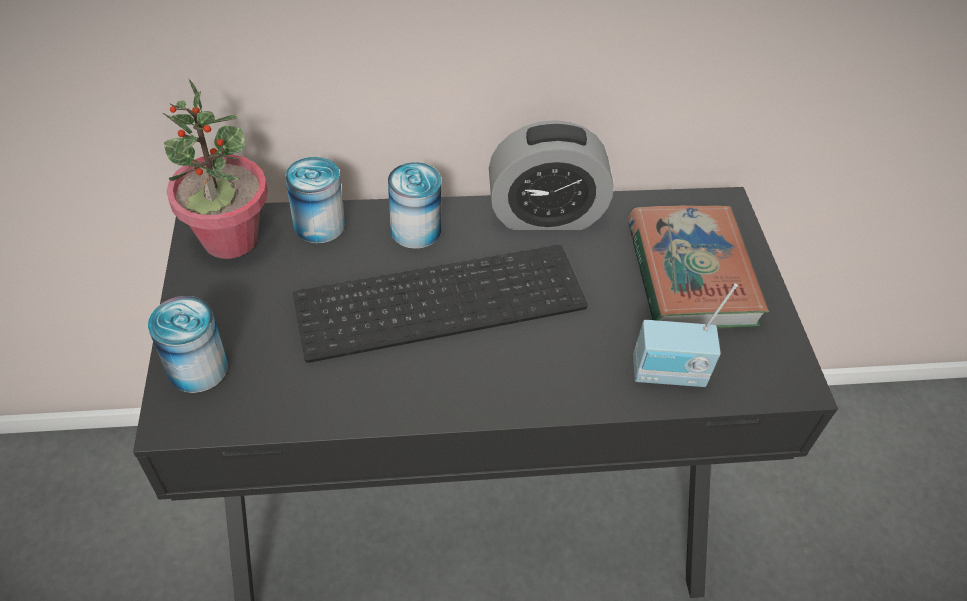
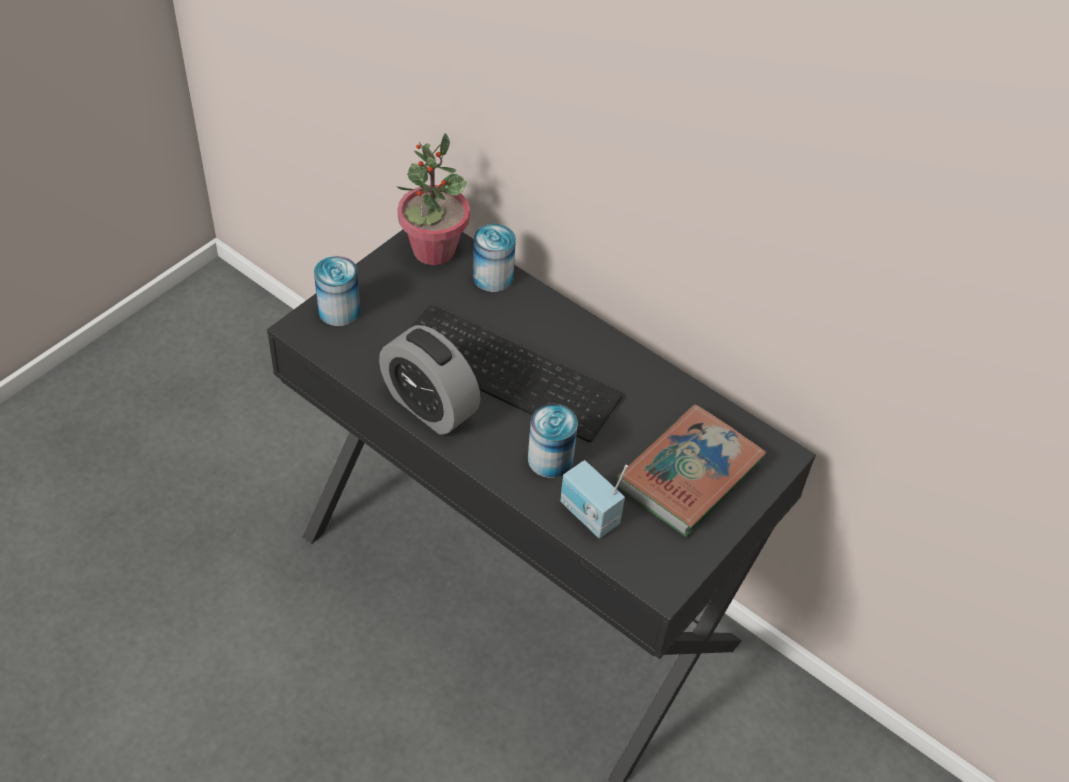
camera: 45 degrees right, 0 degrees up
(415, 230) = (546, 320): can -> can (550, 459)
(545, 215) = (641, 370): alarm clock -> alarm clock (429, 406)

